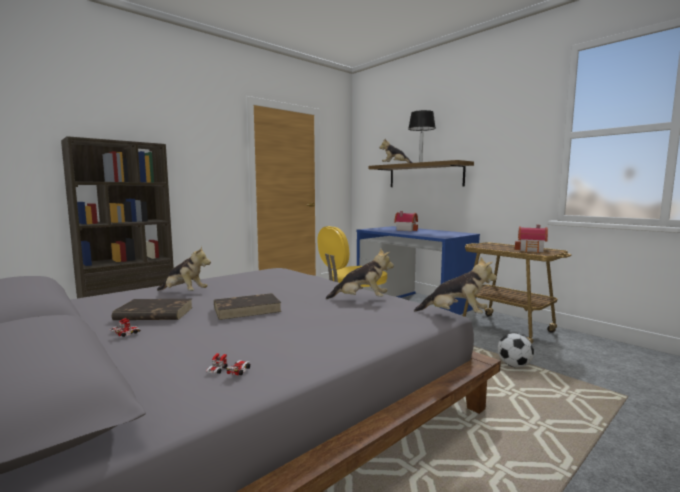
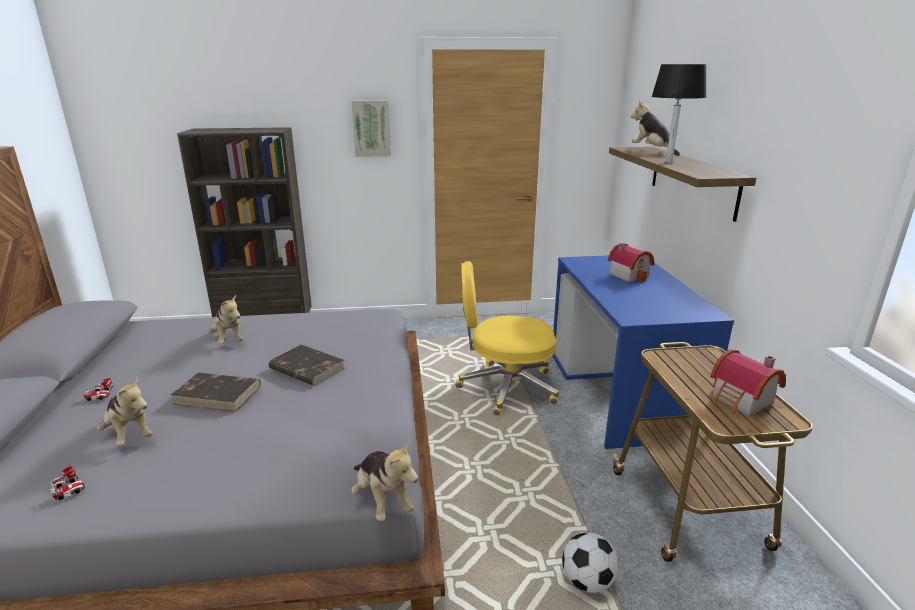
camera: 35 degrees right, 15 degrees up
(154, 314) = (154, 371): brown book -> brown book (306, 369)
(214, 153) = (371, 128): none -> picture
(361, 300) = (347, 418): plush toy -> plush toy (129, 434)

